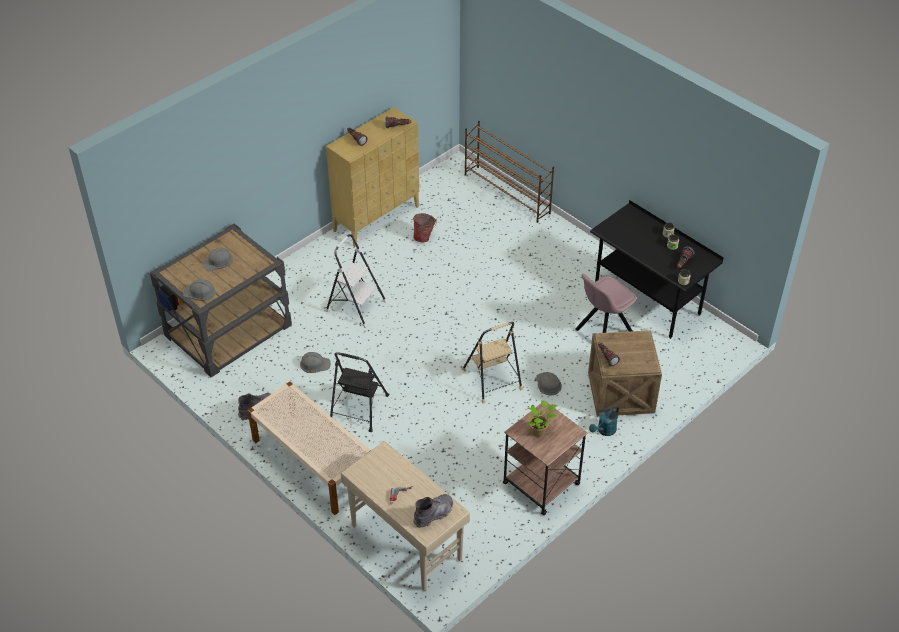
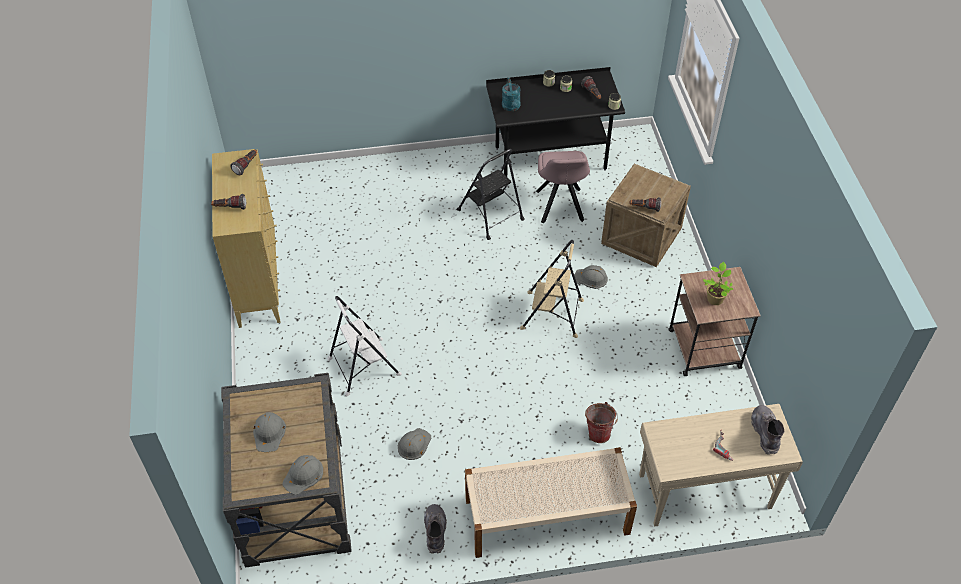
camera: 55 degrees left, 5 degrees up
(358, 409) = (505, 439): black step ladder -> black step ladder (491, 215)
(424, 237) = (323, 261): bucket -> bucket (599, 431)
(507, 194) = (327, 171): brown shoe rack -> none
(604, 431) = (675, 272): turquoise watering can -> turquoise watering can (512, 107)

